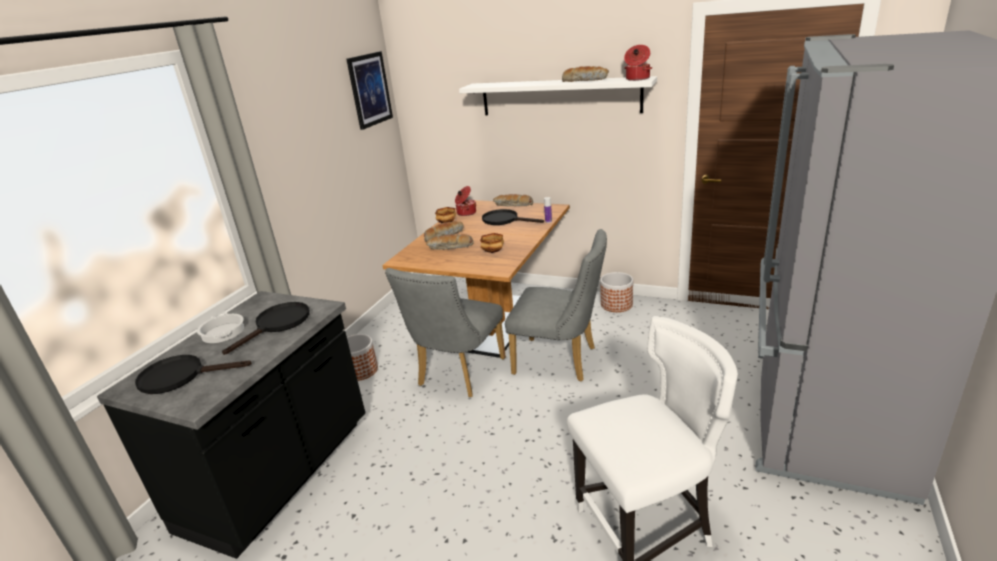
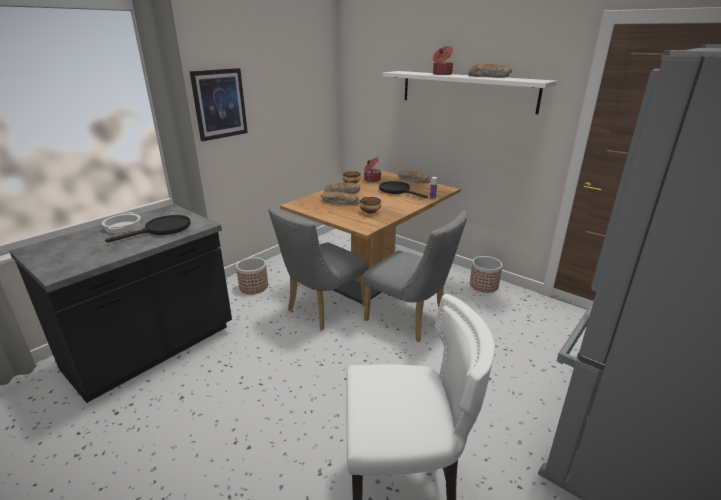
camera: 15 degrees right, 0 degrees up
(181, 376) = (68, 251): black frying pan -> none
(369, 90) = (315, 65): picture -> picture (219, 104)
(637, 79) = (535, 80): cooking pot -> cooking pot (441, 74)

